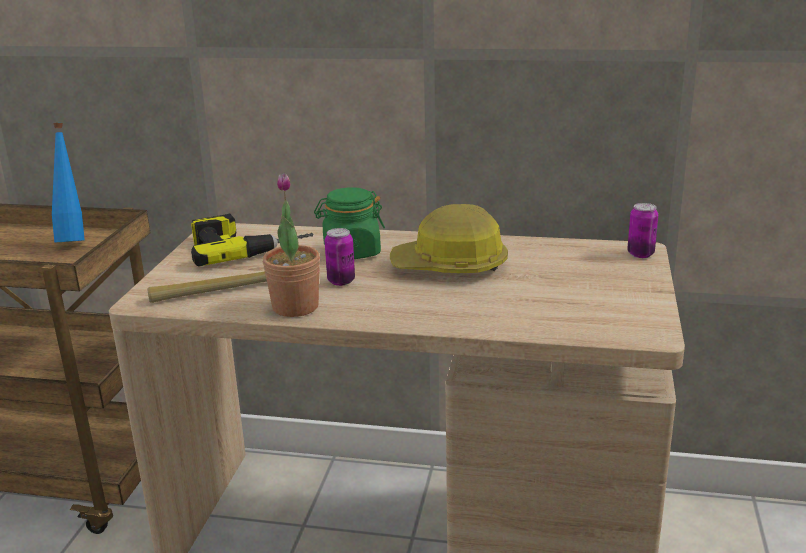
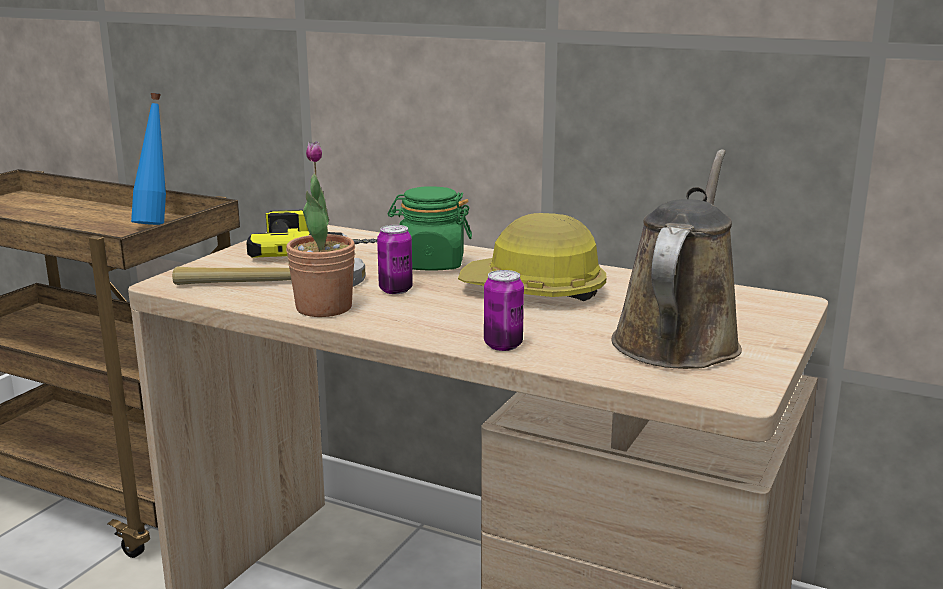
camera: 15 degrees right, 5 degrees down
(583, 294) = (678, 339): none -> brown watering can
(640, 254) = (787, 306): can -> can (503, 345)

